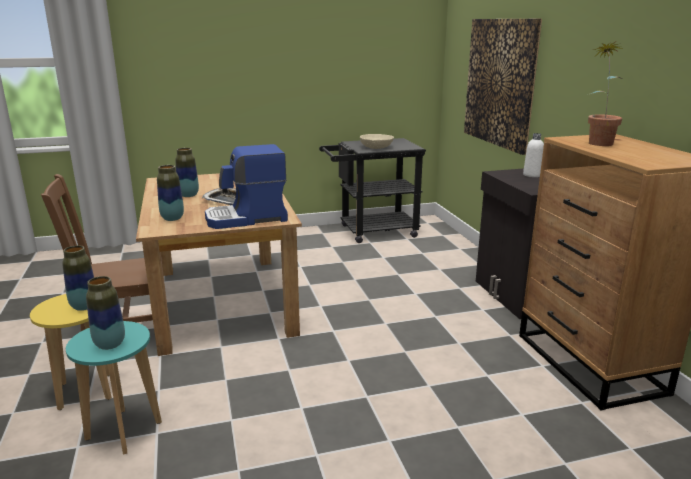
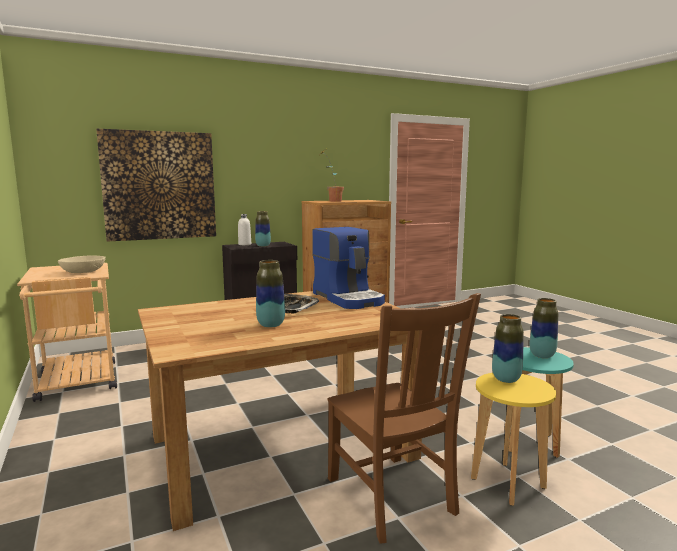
camera: 100 degrees left, 10 degrees down
(172, 218) = (365, 318): vase -> vase (263, 246)
(371, 231) = (78, 384): black cart -> beige cart

